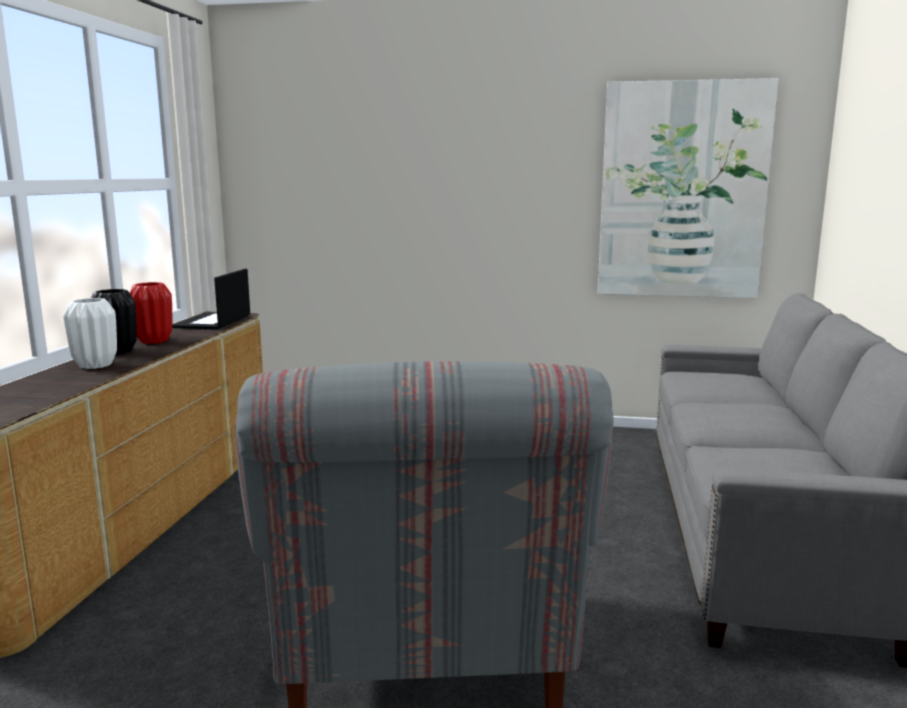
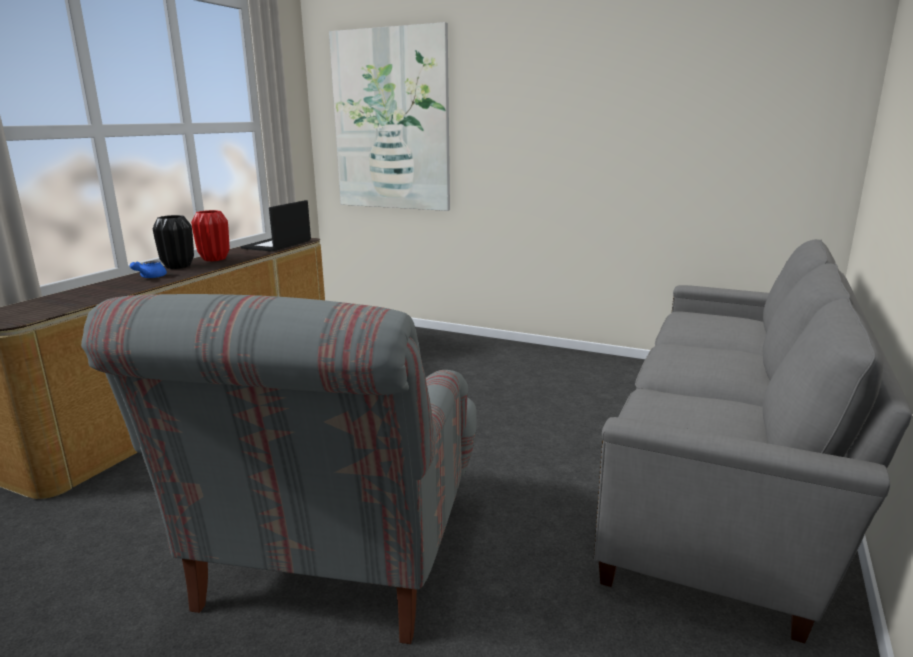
camera: 15 degrees right, 5 degrees up
(96, 365) = (150, 277): white vase -> blue teapot
(682, 191) = (715, 131): picture -> picture (391, 121)

